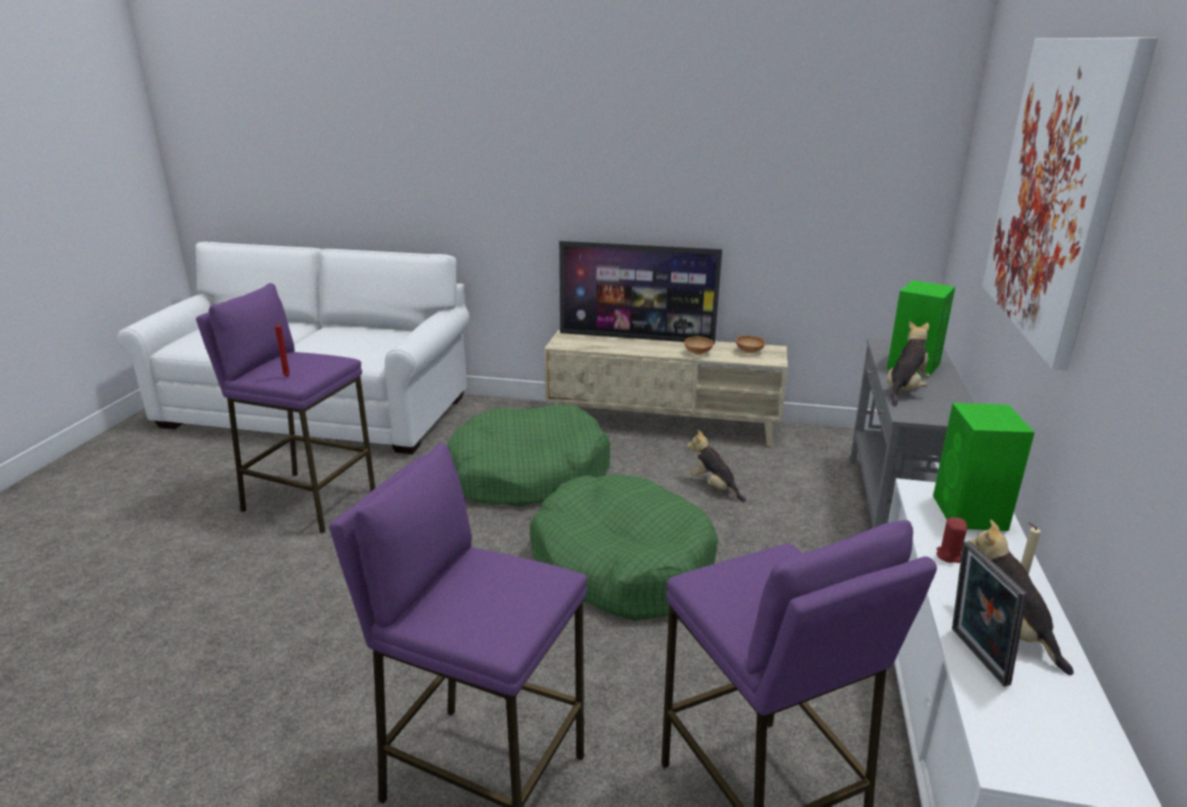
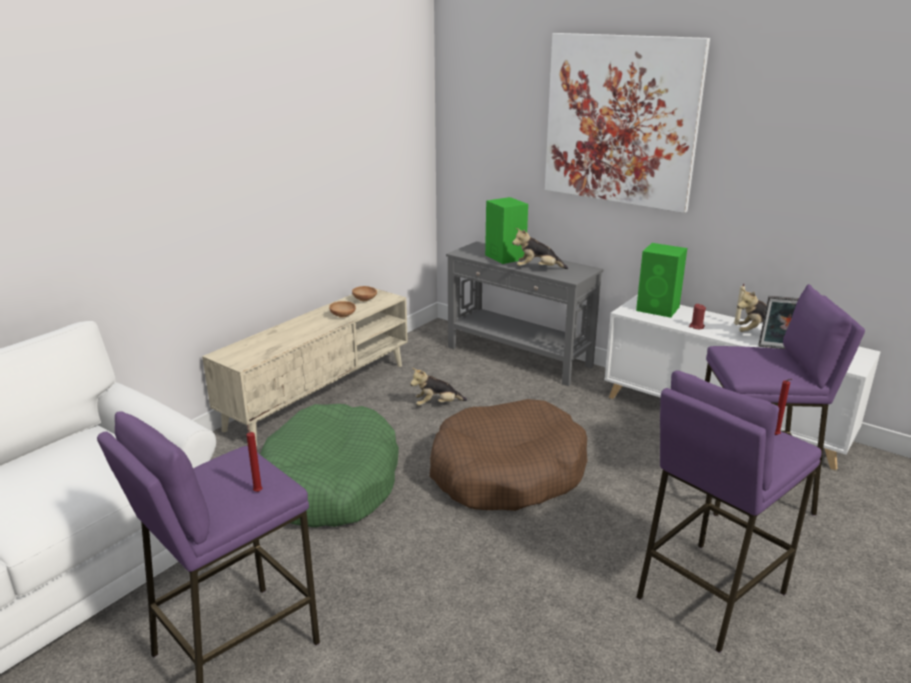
camera: 65 degrees left, 0 degrees up
(514, 618) = (776, 436): none -> red candle
(622, 564) = (507, 473): green dog bed -> brown dog bed
(637, 338) = (277, 329): television -> none
(904, 390) = (537, 269): plush toy -> plush toy turned 60 degrees counterclockwise

